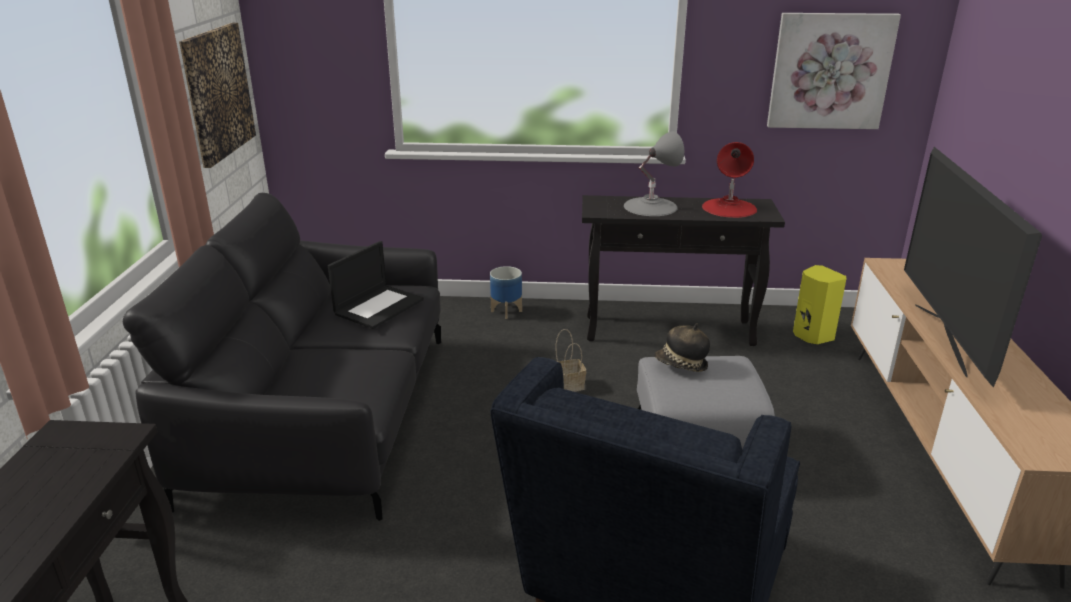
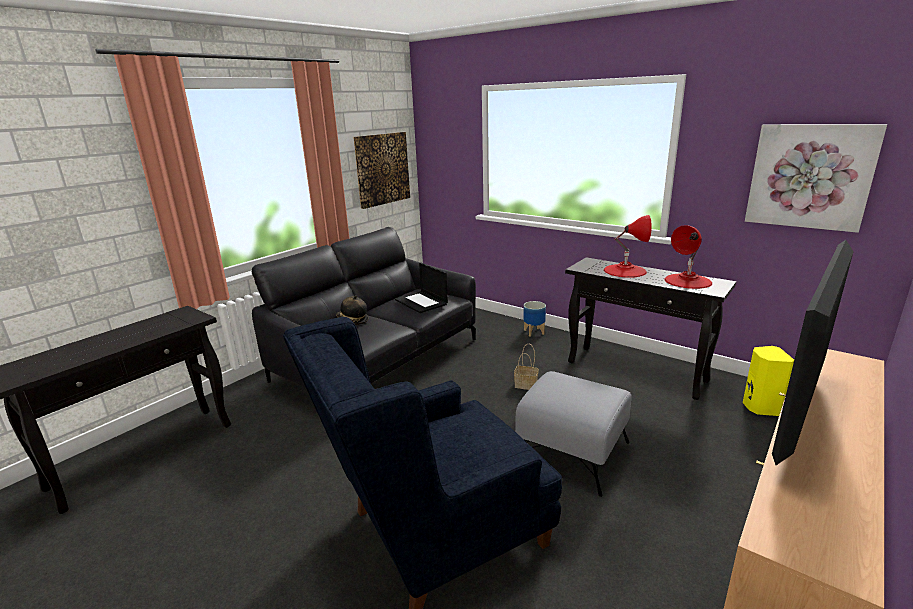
camera: 35 degrees right, 5 degrees down
(379, 306) = (422, 302): laptop -> laptop turned 75 degrees clockwise
(650, 206) = (625, 270): grey table lamp -> red table lamp
(681, 365) = (565, 381): hat -> hat (352, 321)

